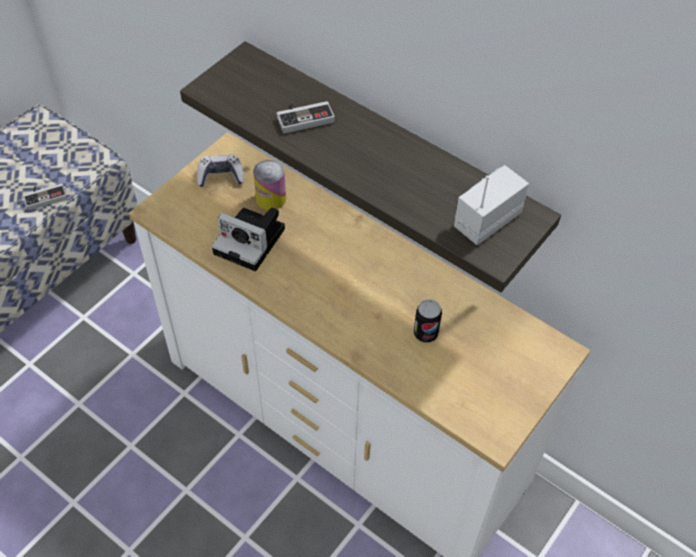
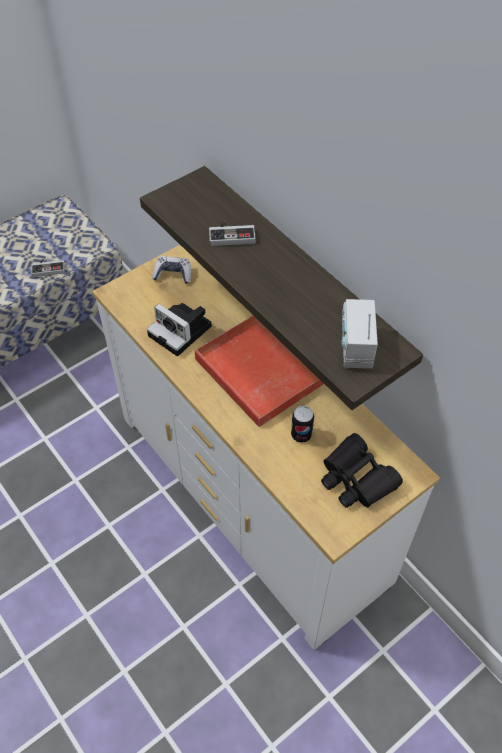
camera: 15 degrees right, 0 degrees up
(271, 198) = (208, 299): can -> none
(353, 269) = (257, 370): none -> red tray
(486, 221) = (355, 347): radio -> radio turned 60 degrees counterclockwise
(501, 371) = (356, 479): none -> black binoculars

